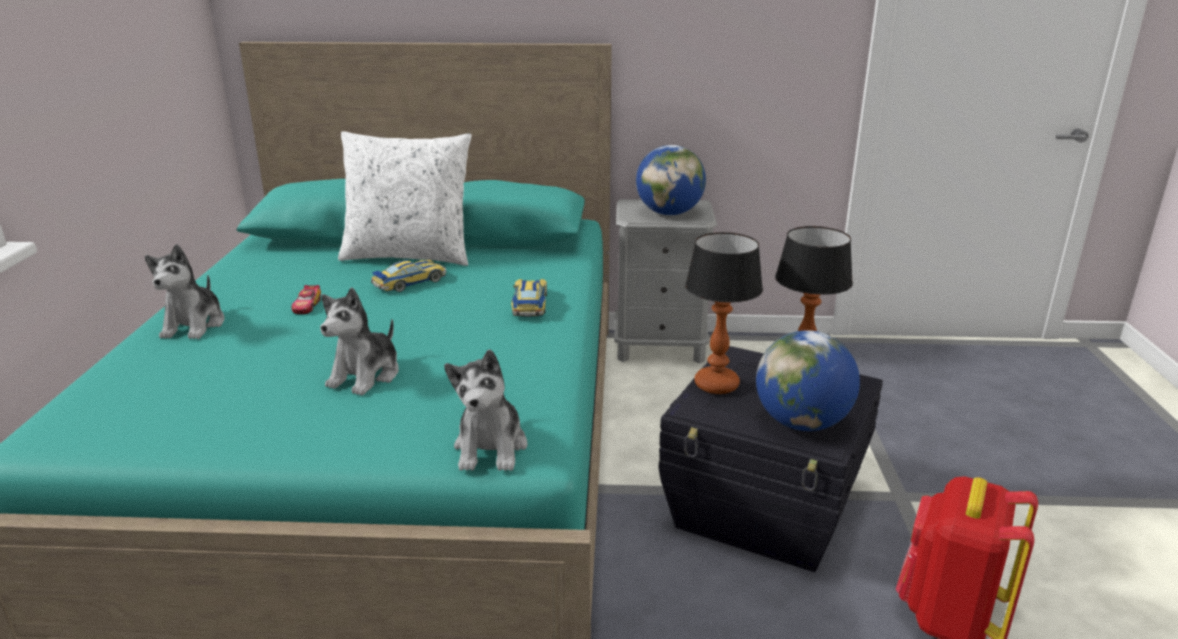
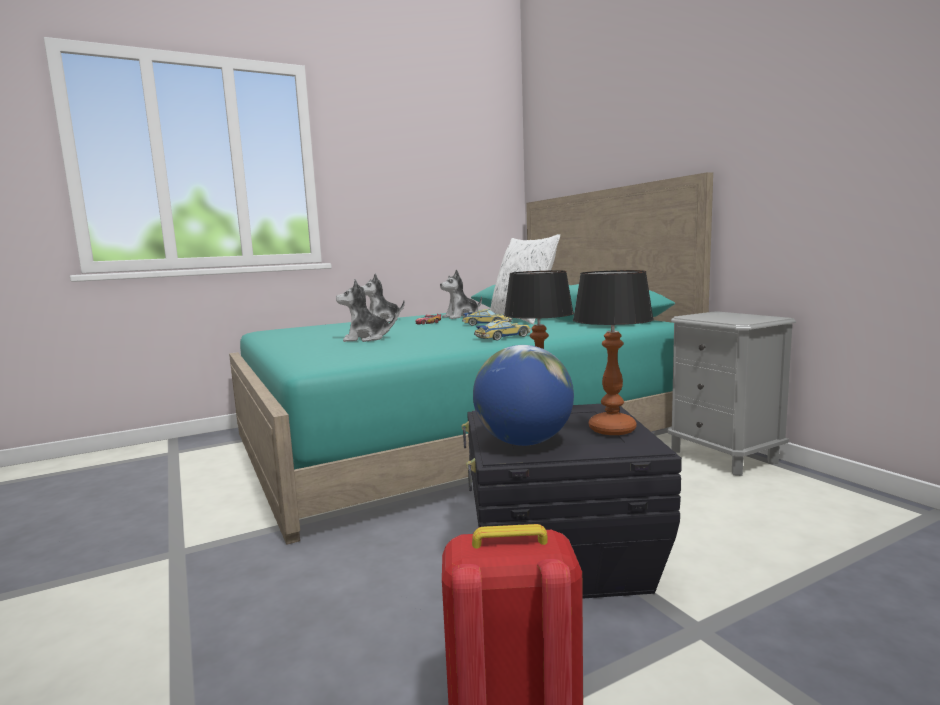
camera: 60 degrees right, 15 degrees down
(491, 447) = (311, 361): plush toy -> plush toy (461, 317)
(669, 213) = (725, 318): globe -> none

